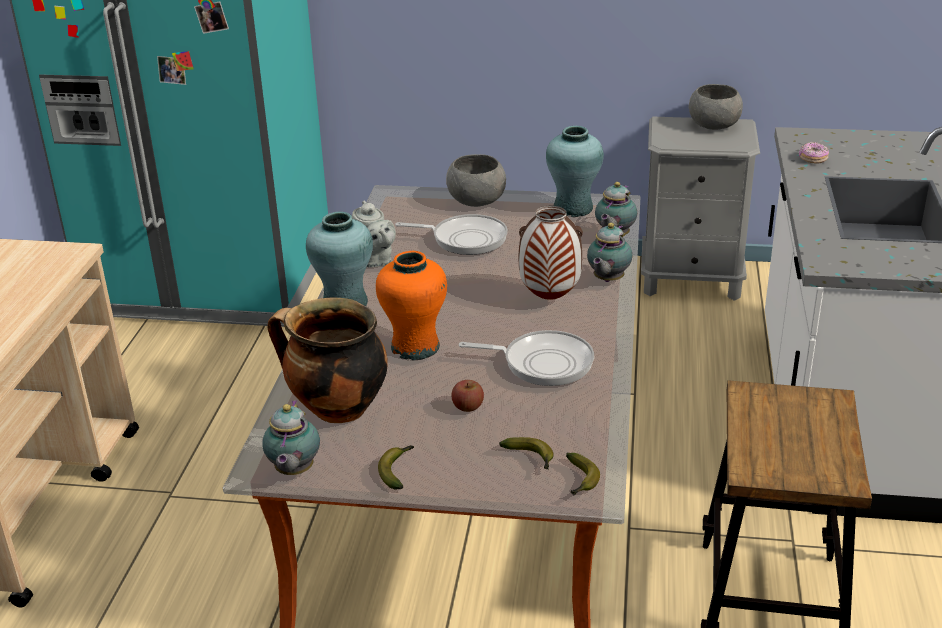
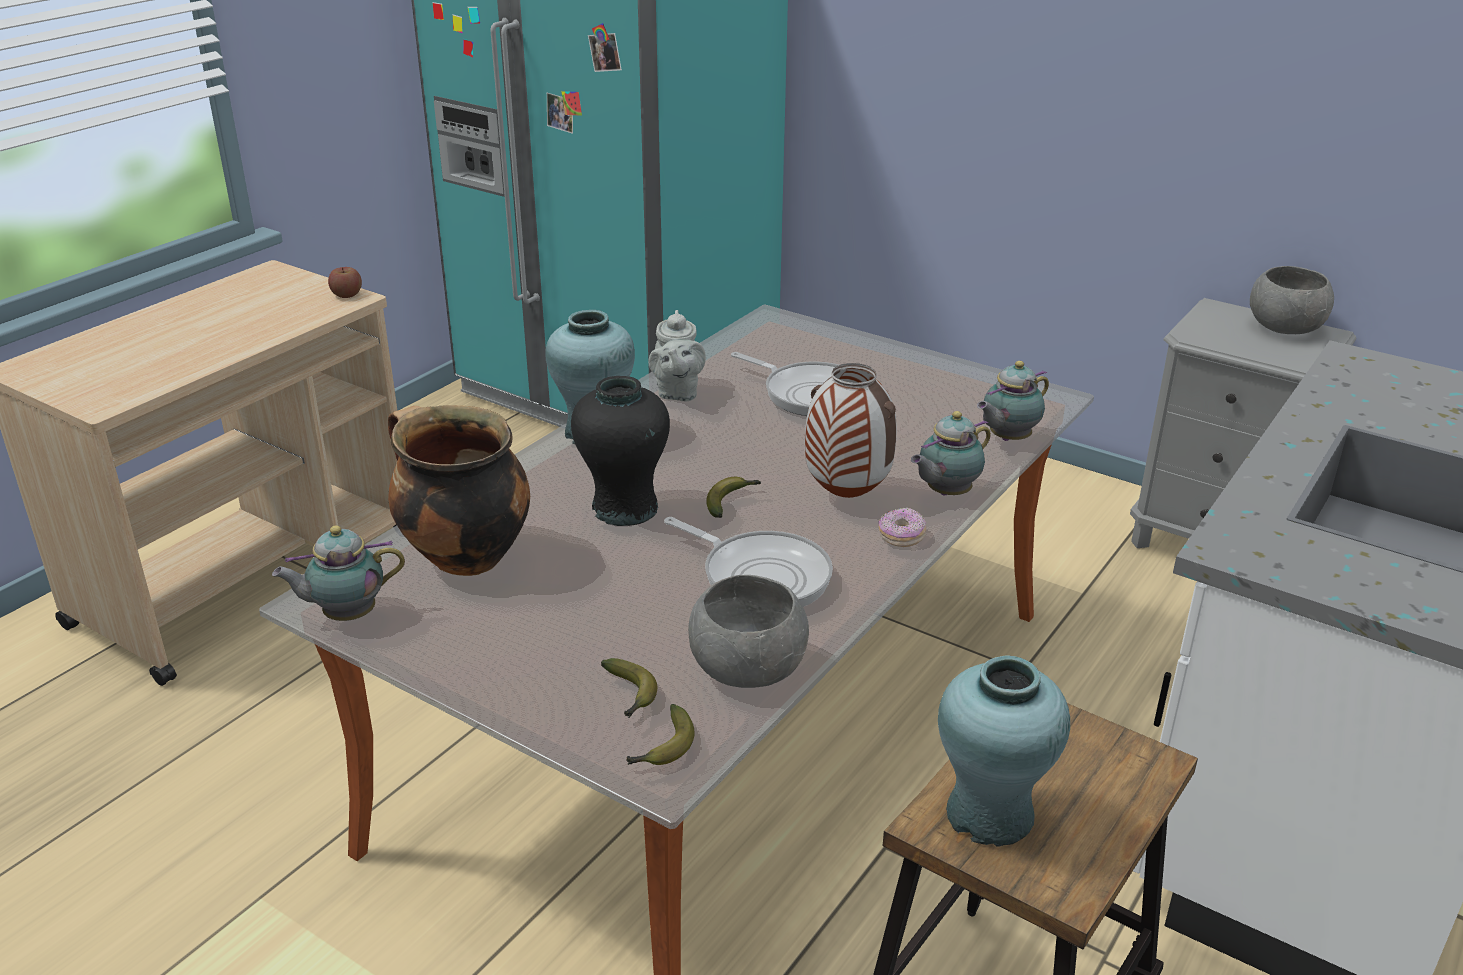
camera: 25 degrees right, 0 degrees up
(293, 472) = (346, 615): teapot -> teapot turned 45 degrees clockwise
(397, 470) = (458, 654): banana -> banana (731, 501)
(415, 347) = (625, 509): orange vase -> black vase
(468, 407) = (616, 602): apple -> apple (347, 295)
(476, 201) = (867, 351): grey bowl -> grey bowl (748, 668)
(573, 208) = (985, 390): turquoise vase -> turquoise vase (990, 815)
(812, 159) = (1347, 396): donut -> donut (901, 537)

